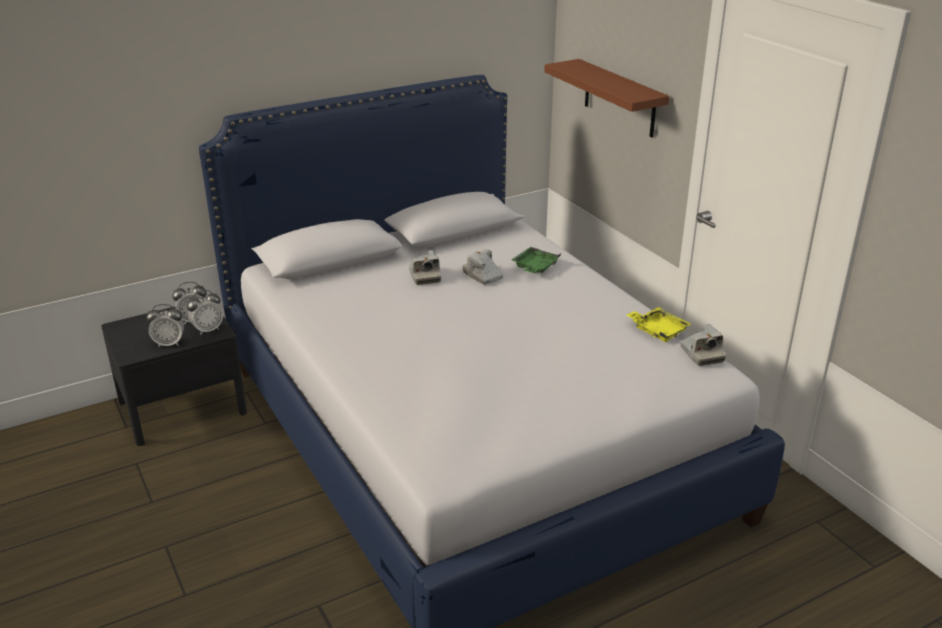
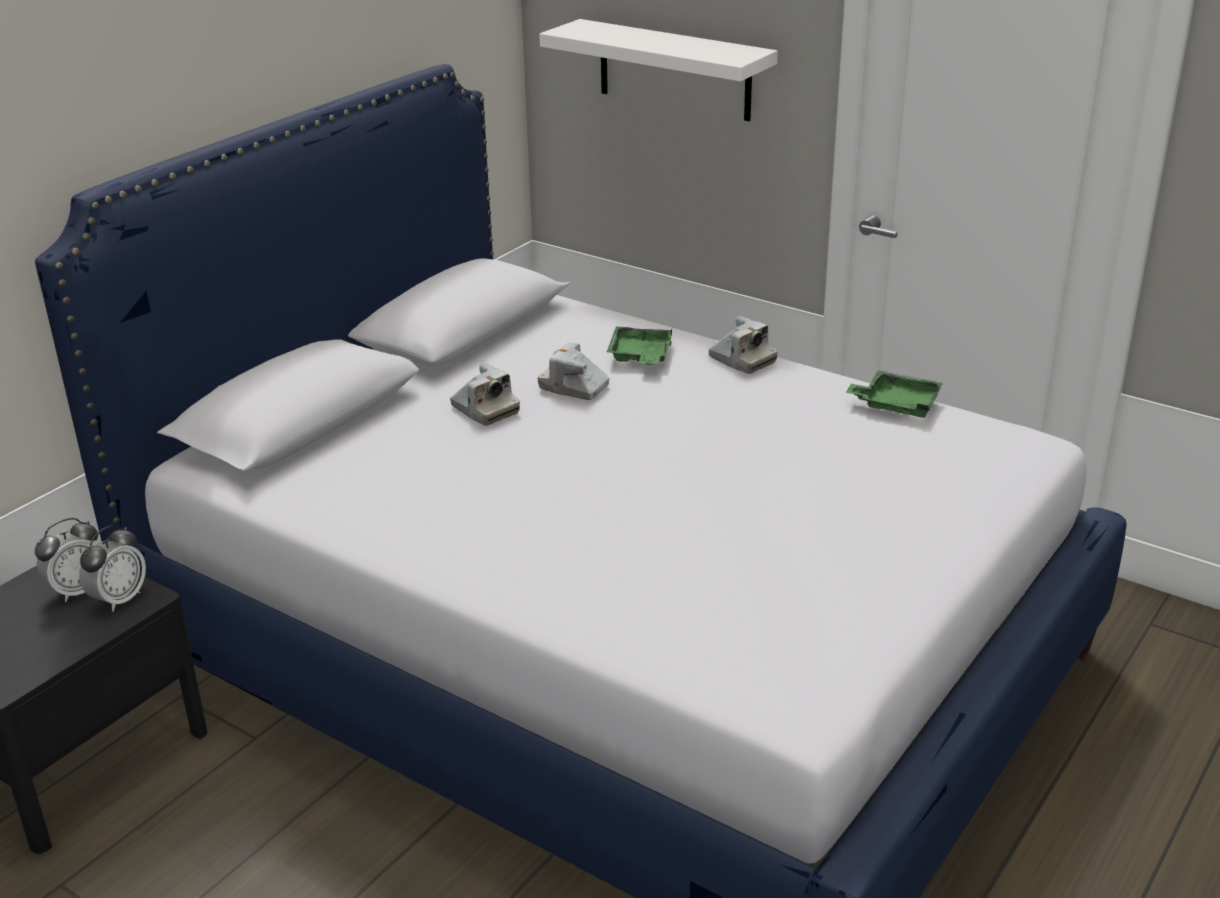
camera: 25 degrees left, 0 degrees up
(169, 343) = (64, 643): alarm clock -> none
(619, 98) = (674, 70): brown shelf -> white shelf
(658, 330) = (896, 404): yellow tray -> green tray
(701, 354) = (983, 422): camera -> camera (742, 360)

